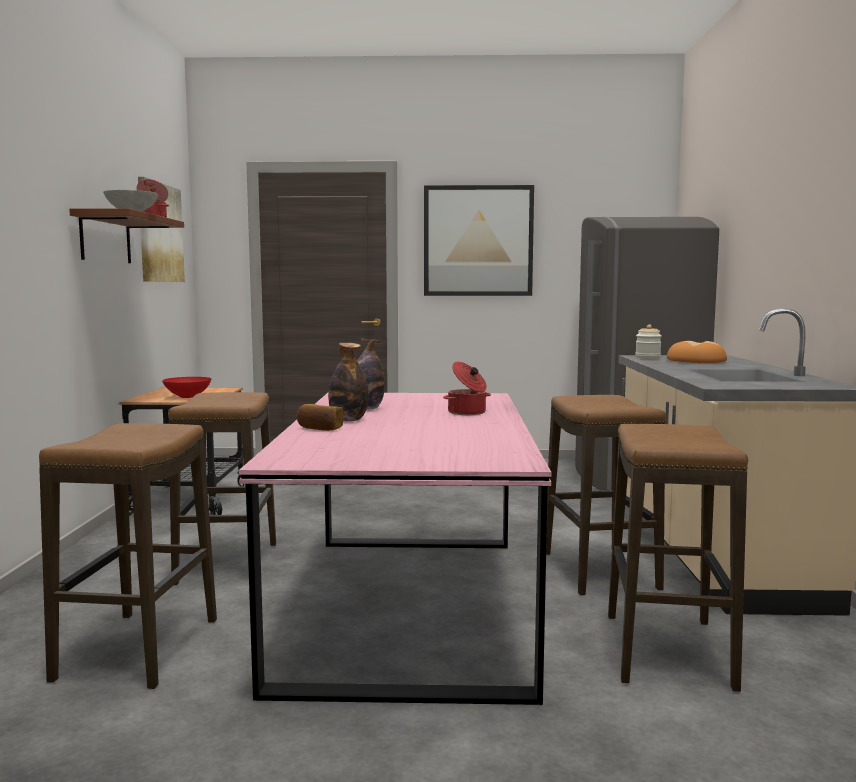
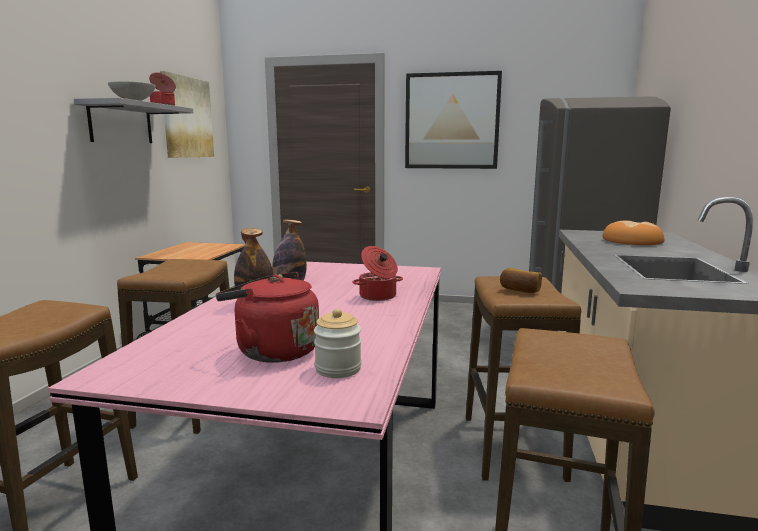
camera: 10 degrees right, 5 degrees up
(105, 238) = (121, 123): brown shelf -> grey shelf
(186, 397) = (191, 253): red bowl -> none
(319, 428) = (213, 315): bread -> bread (520, 290)
(412, 445) = (273, 351): none -> red kettle
(647, 357) = (585, 234): jar -> jar (338, 369)

